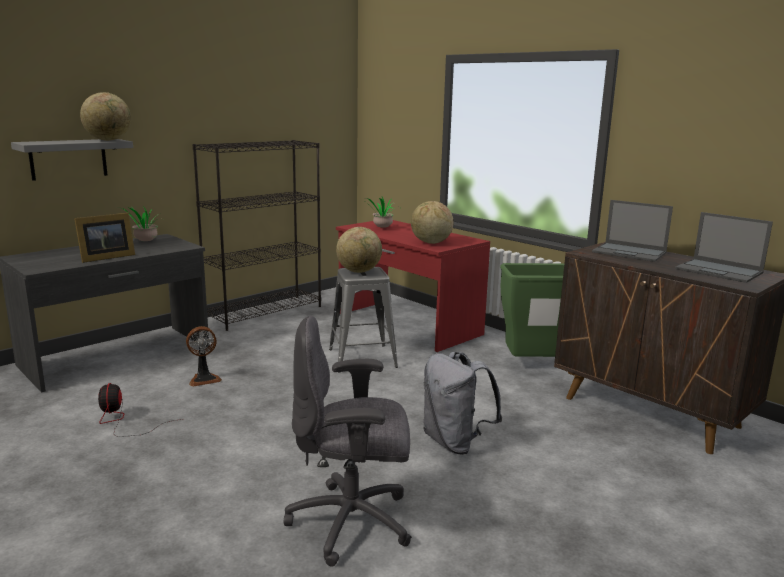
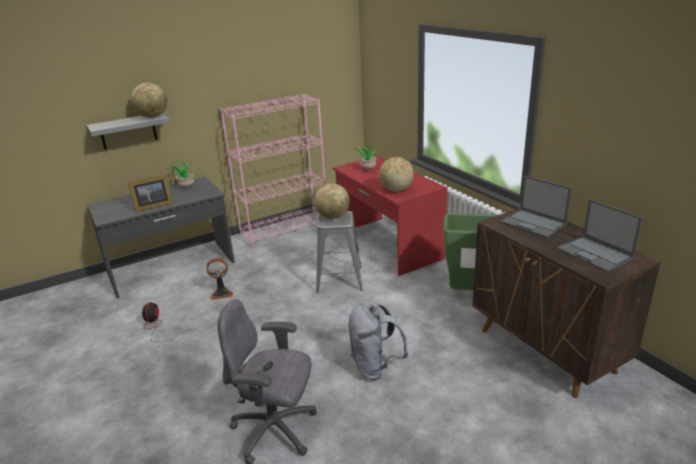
camera: 15 degrees right, 10 degrees up
(265, 312) = (285, 228): black bookcase -> pink bookcase

